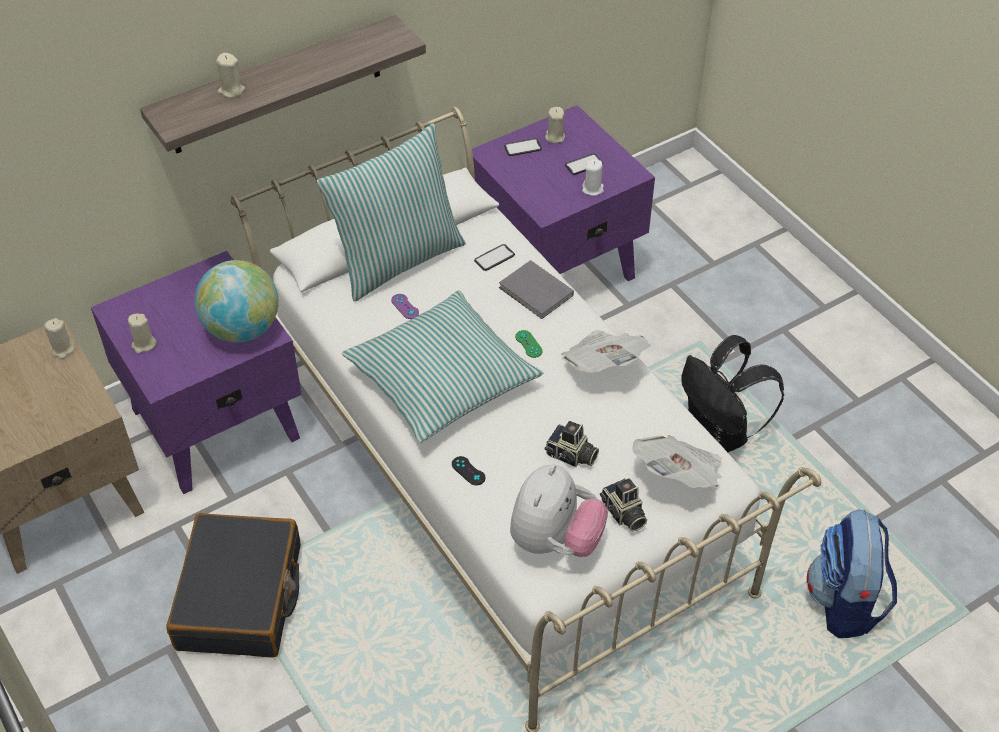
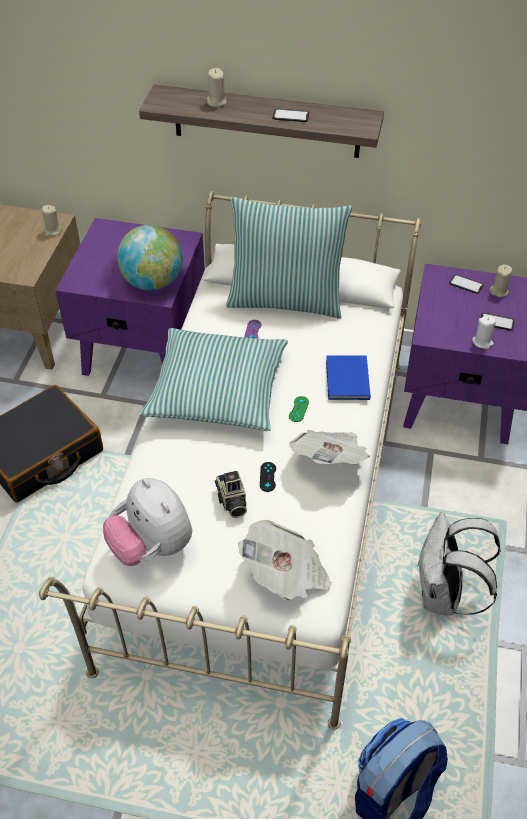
camera: 45 degrees right, 0 degrees up
(144, 344) = (93, 255): beige candle -> none
(468, 471) = (158, 459): black game controller -> black game controller (268, 477)
(494, 258) = (348, 339): phone -> phone (291, 116)
(536, 293) = (346, 380): grey book -> blue book
(555, 540) = (152, 546): plush toy -> plush toy turned 75 degrees clockwise
(623, 514) = (215, 566): camera -> none
(720, 433) = (443, 595): black backpack -> white backpack

